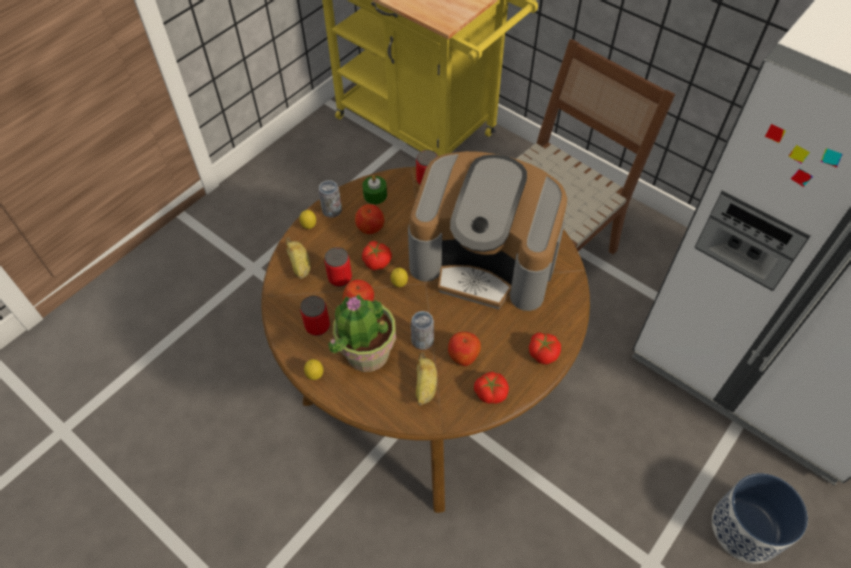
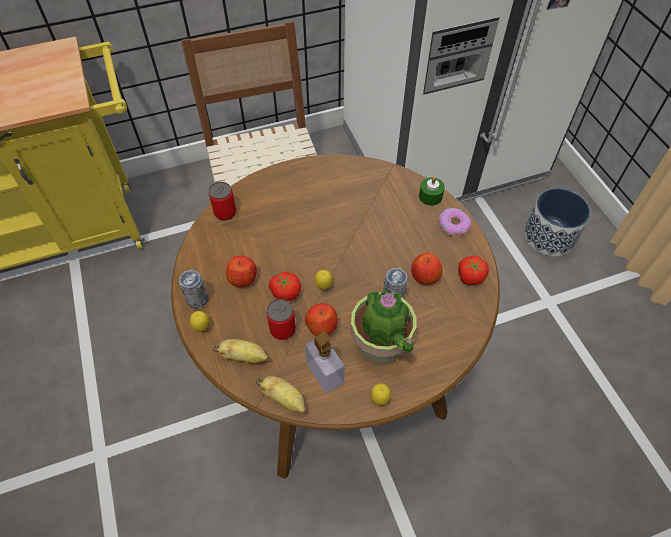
camera: 60 degrees left, 0 degrees up
(317, 326) = (325, 373): can -> soap dispenser
(375, 195) = (208, 258): green candle -> green candle (430, 196)
(425, 387) = (440, 318): banana -> banana (284, 399)
(485, 260) = (341, 216): coffee machine -> none
(543, 353) = (453, 225): tomato -> donut

